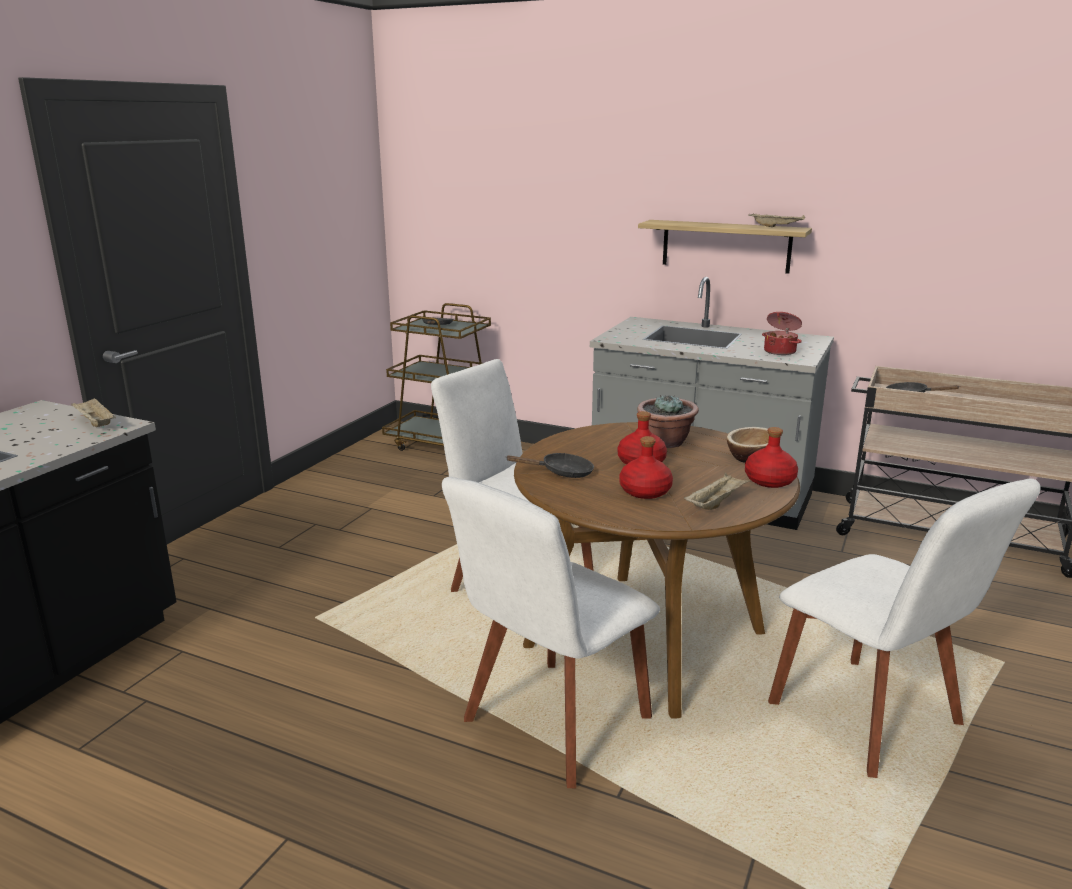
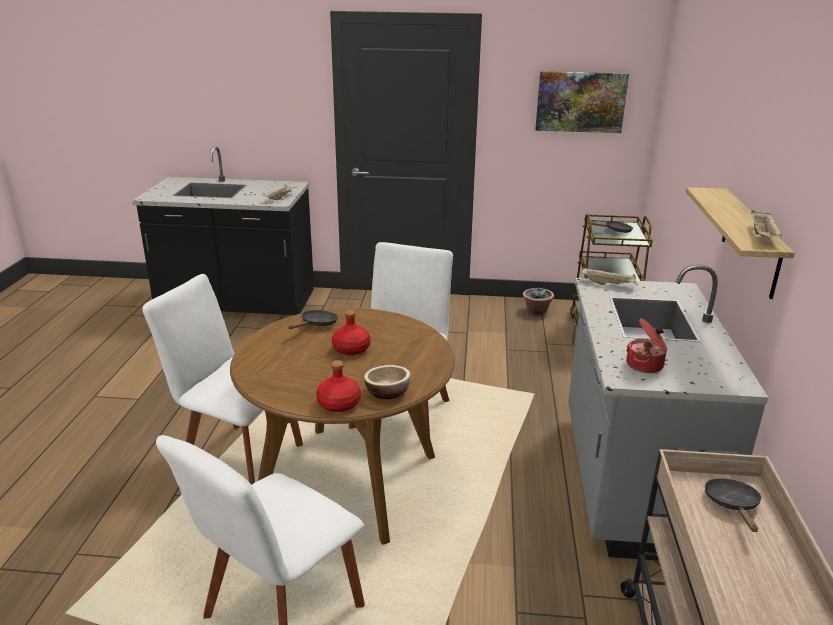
camera: 70 degrees right, 5 degrees up
(330, 195) = (580, 102): none -> picture
(562, 473) = (317, 324): black frying pan -> black frying pan turned 120 degrees counterclockwise
(645, 491) = (295, 356): red bottle -> none
(665, 442) = (401, 353): potted plant -> potted plant (536, 311)
(715, 503) = (283, 383): beige tray -> beige tray (608, 284)

